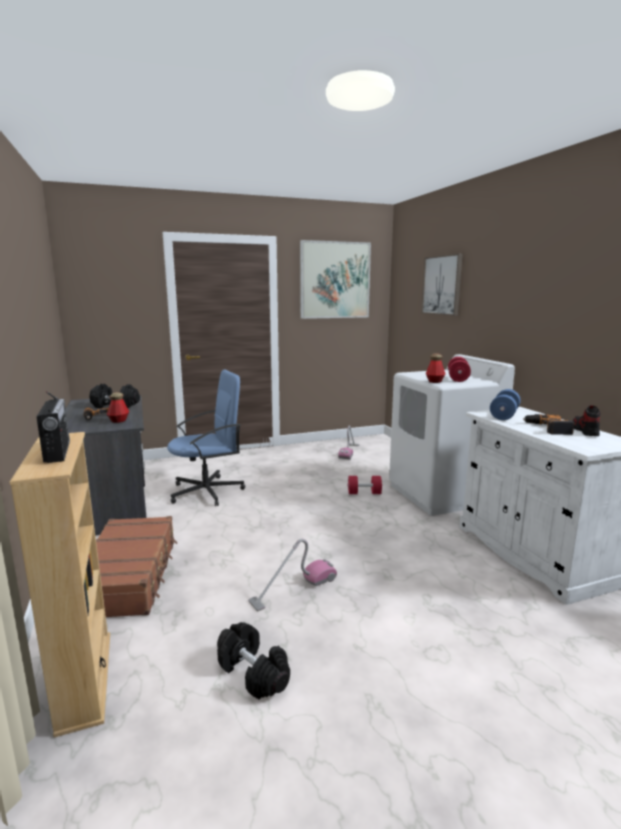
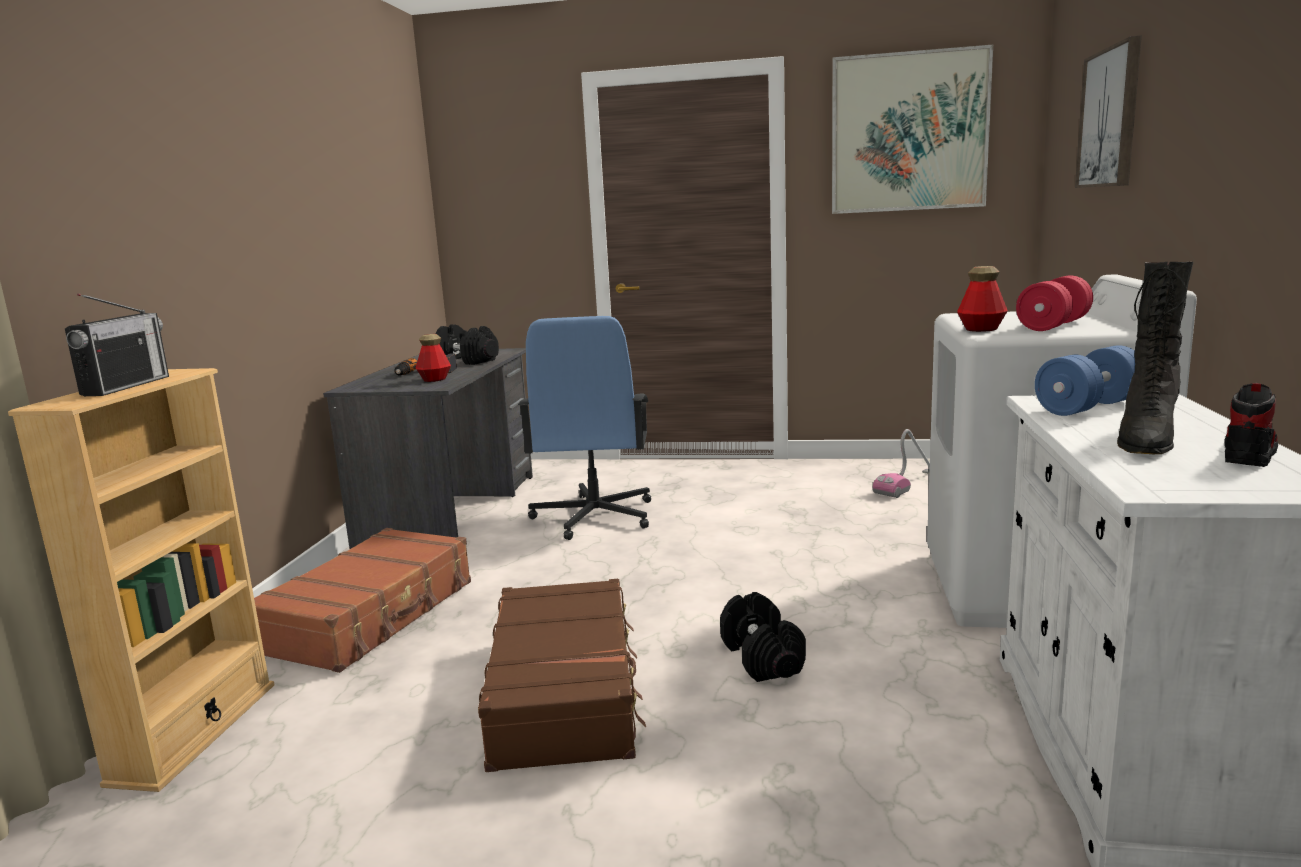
camera: 30 degrees right, 0 degrees up
(207, 491) = (593, 517): blue office chair -> blue office chair turned 90 degrees clockwise
(253, 673) = (381, 794): black dumbbell -> black dumbbell (762, 658)
(294, 589) = (565, 691): vacuum cleaner -> brown suitcase
(364, 493) = (860, 561): red dumbbell -> none
(547, 428) = (1146, 439): power drill -> black boot

